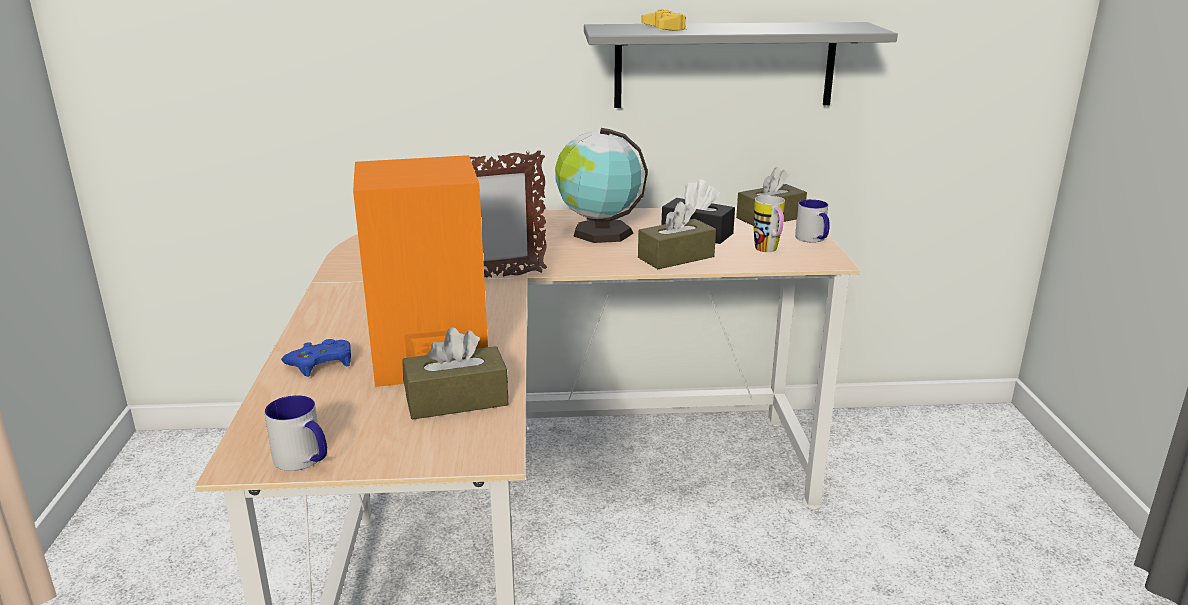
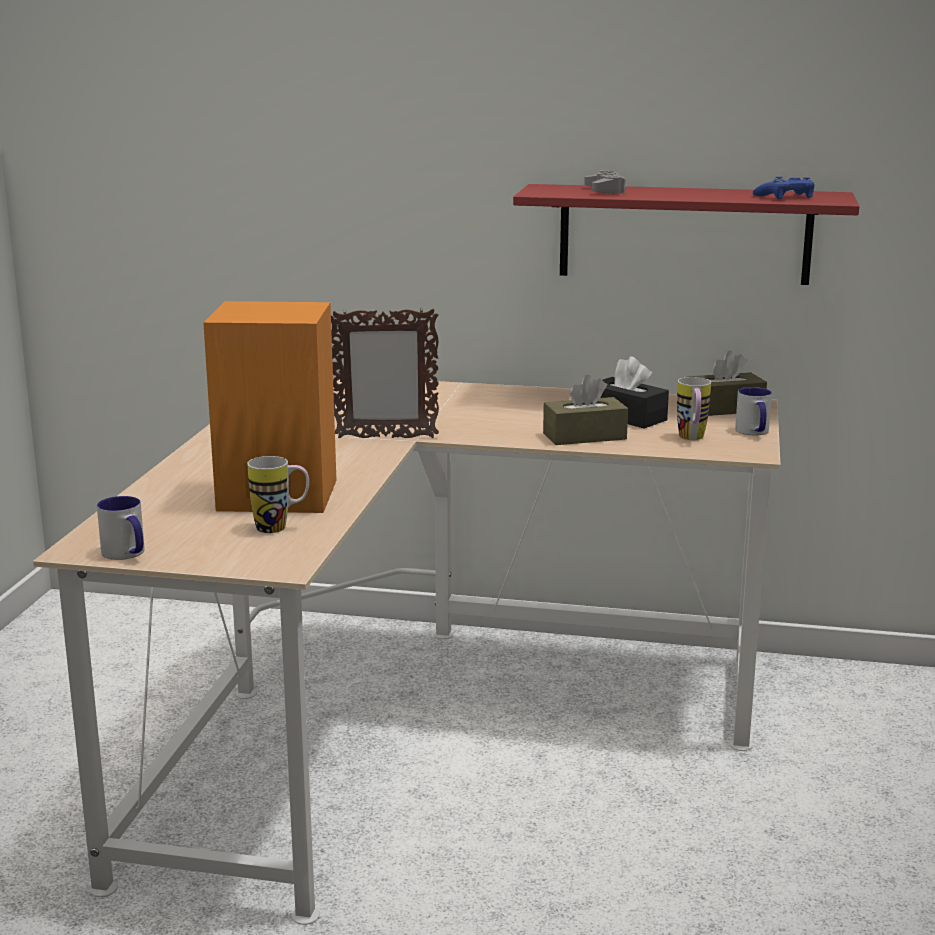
camera: 15 degrees right, 5 degrees down
(321, 363) = (178, 490): blue game controller -> blue game controller (786, 197)
(456, 400) = (281, 527): brown tissue box -> mug
(598, 232) = (520, 408): globe -> none
(664, 28) = (605, 191): yellow game controller -> grey game controller
(724, 65) = (684, 234): grey shelf -> red shelf

